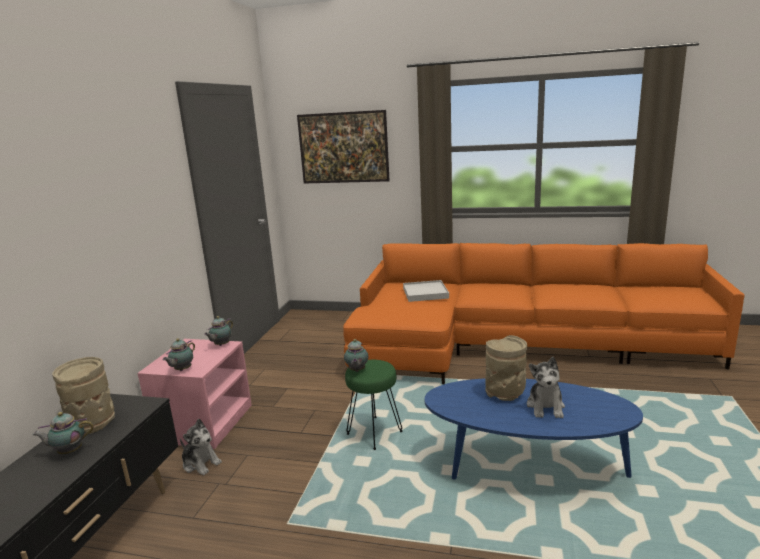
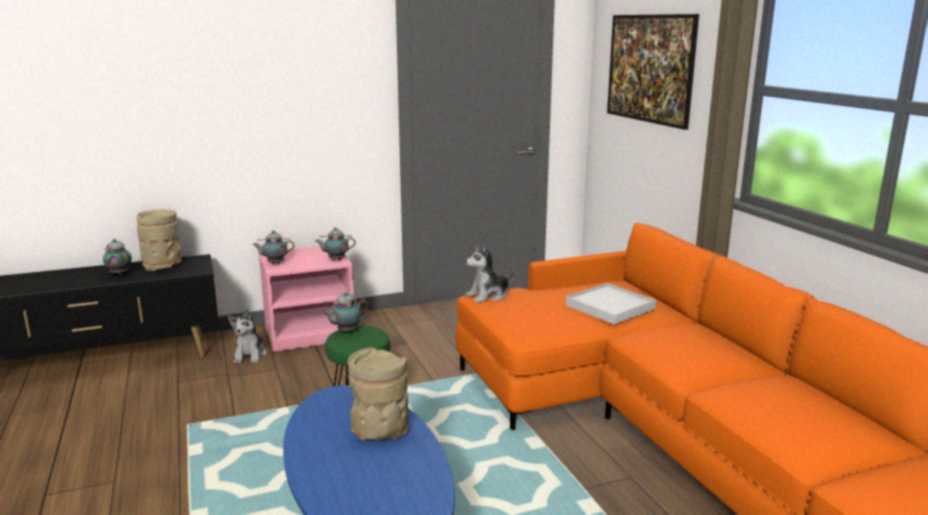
camera: 55 degrees right, 0 degrees up
(545, 406) = (365, 469): plush toy -> plush toy (488, 296)

